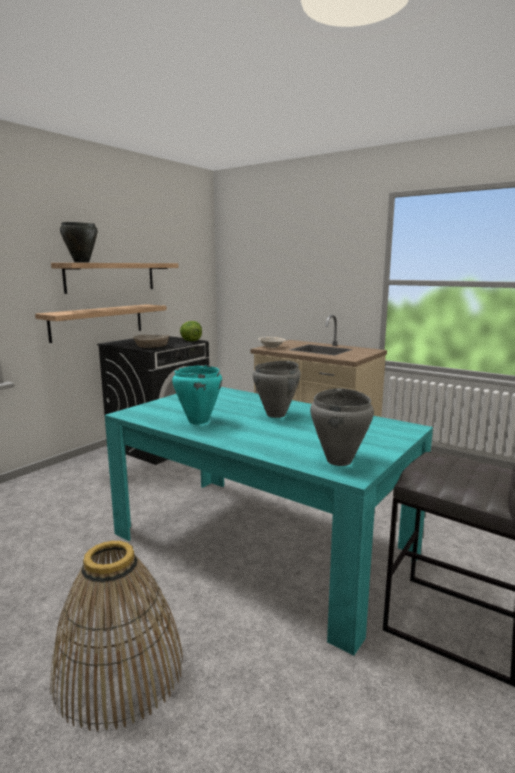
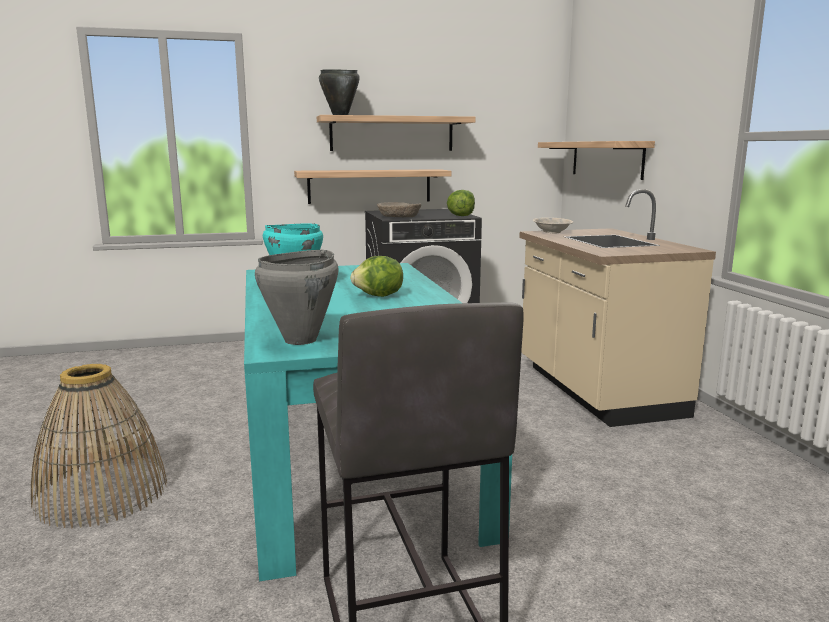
camera: 40 degrees right, 0 degrees up
(264, 293) = (606, 159): none -> shelf
(276, 415) = (379, 296): grey cooking pot -> lettuce

